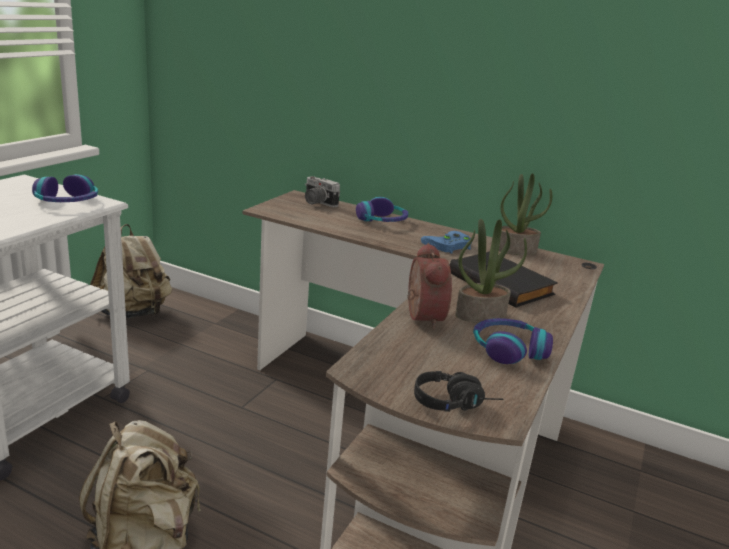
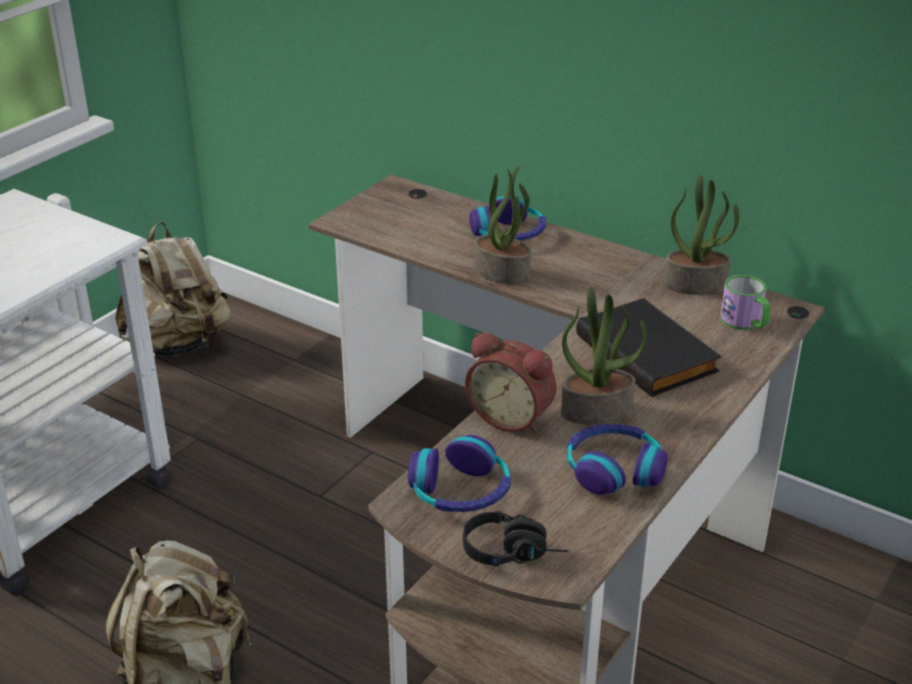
camera: 10 degrees right, 10 degrees up
(67, 202) = (68, 242): headphones -> headphones (460, 491)
(316, 203) = (418, 202): camera -> none
(385, 239) = (503, 272): none -> potted plant
(420, 317) = (512, 416): alarm clock -> alarm clock turned 120 degrees clockwise
(447, 246) = (592, 281): blue game controller -> none
(558, 270) = (745, 322): none -> mug

